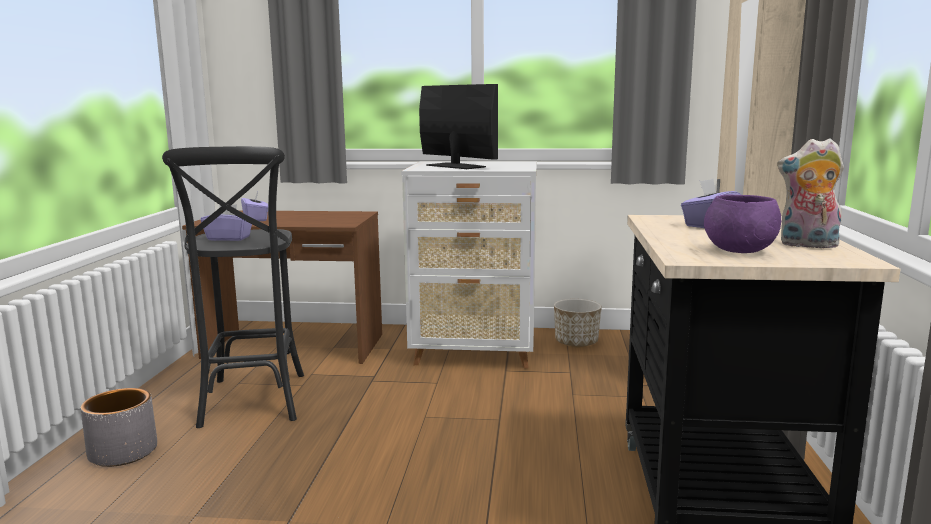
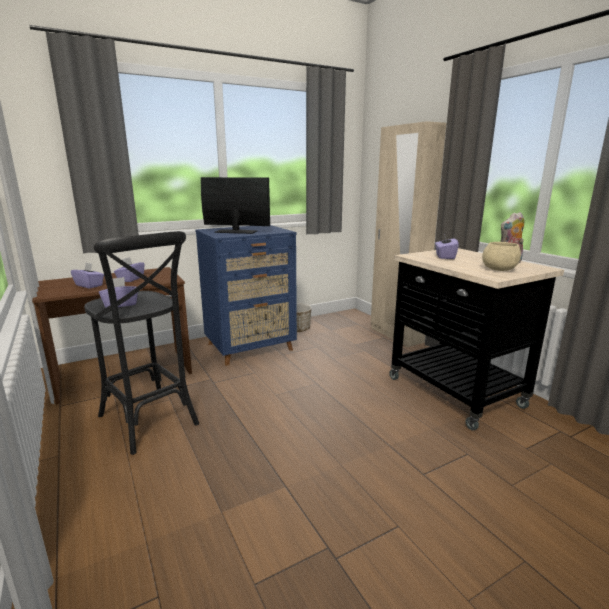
camera: 35 degrees left, 5 degrees up
(123, 452) = (96, 495): grey planter -> none
(307, 218) = (130, 279): none -> purple tissue box
(475, 351) = (251, 347): white dresser -> blue dresser
(739, 251) = (499, 270): purple bowl -> beige bowl

